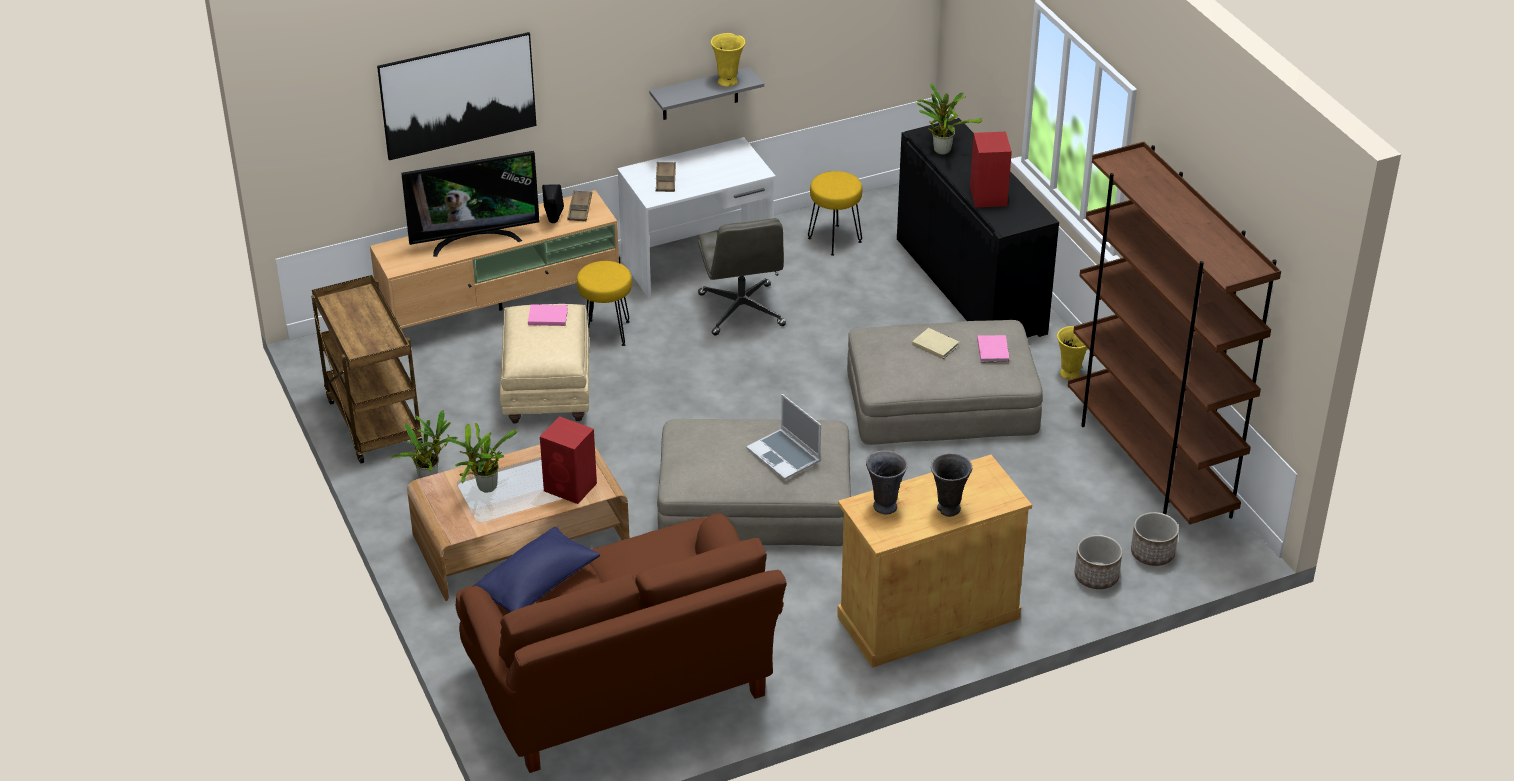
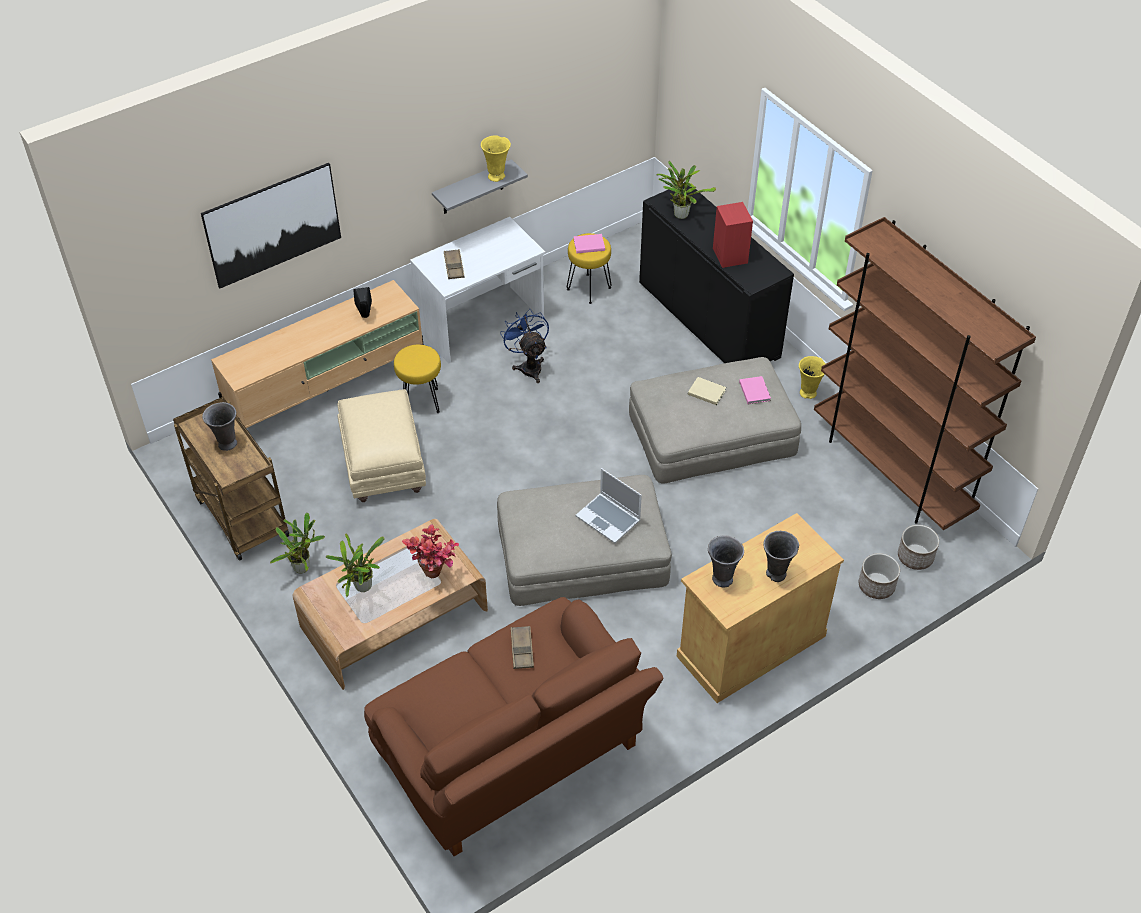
camera: 10 degrees left, 10 degrees up
(365, 322) = (227, 444): none -> grey vase
(474, 240) = (301, 342): television -> none
(536, 585) = (434, 692): blue pillow -> none
(547, 316) = (378, 408): pink book -> pink book (588, 244)
(571, 487) = (436, 576): red speaker -> potted plant
(580, 209) = (384, 300): brown tray -> brown tray (522, 649)
(742, 310) = (529, 366): grey office chair -> blue fan

